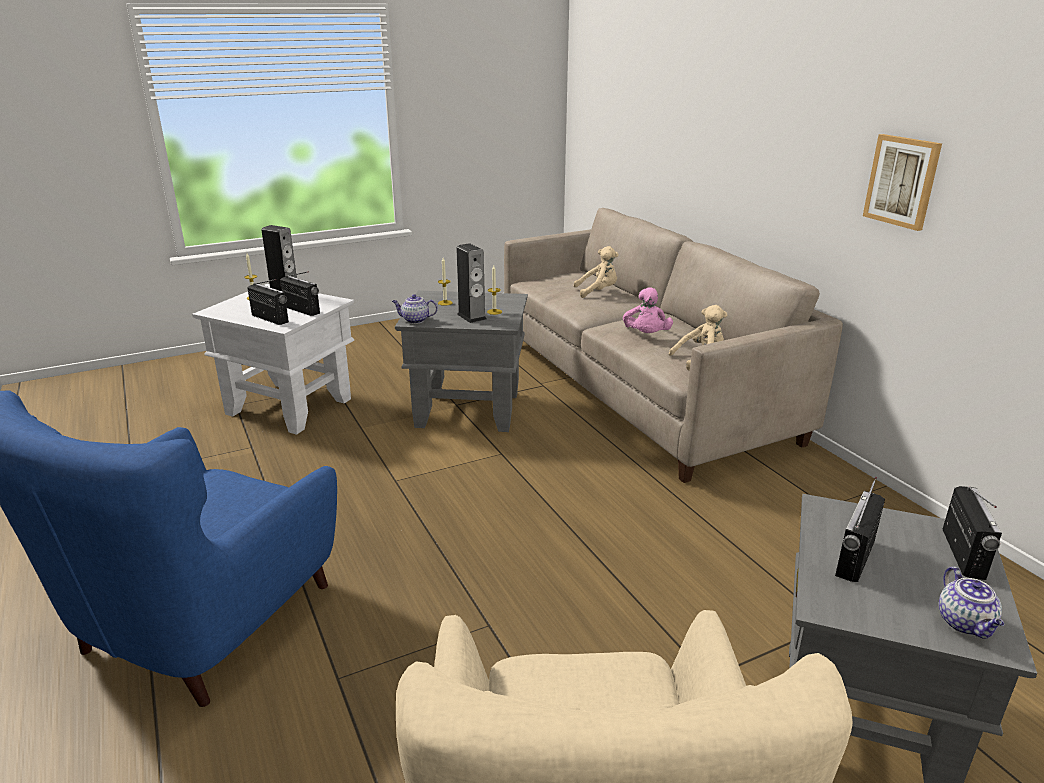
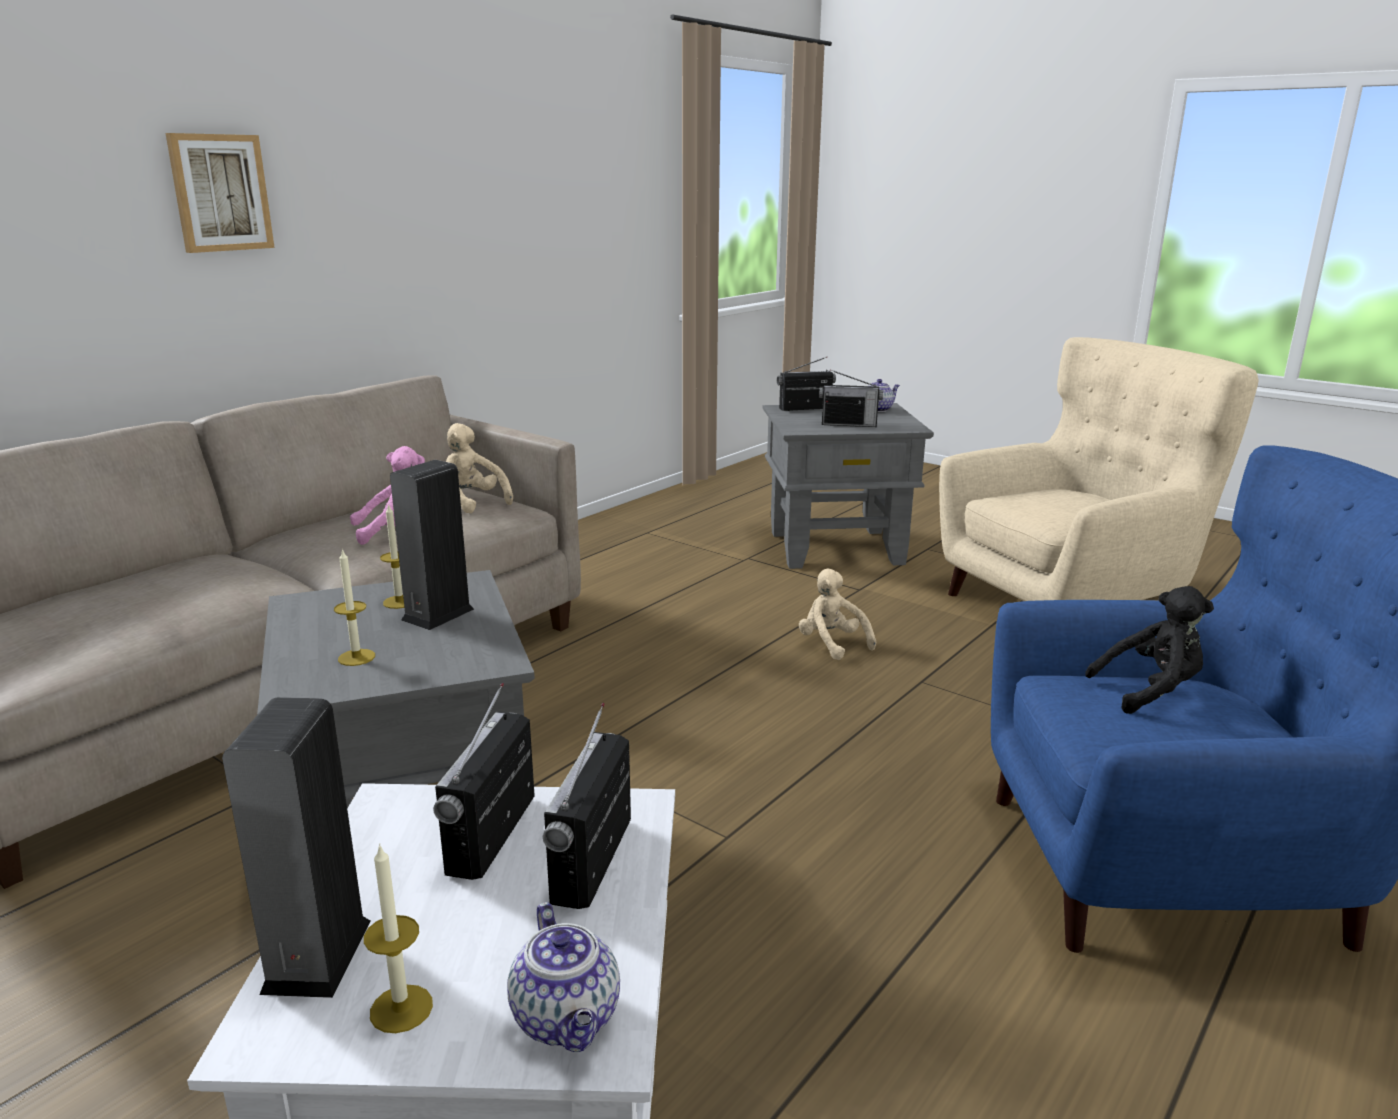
camera: 115 degrees left, 5 degrees down
(224, 523) = (1150, 691): none -> black plush toy
(415, 320) = (488, 660): teapot -> teapot (568, 1019)
(598, 292) = (165, 582): beige plush toy -> beige plush toy (832, 644)
(902, 181) = (432, 230): picture -> picture (220, 193)

